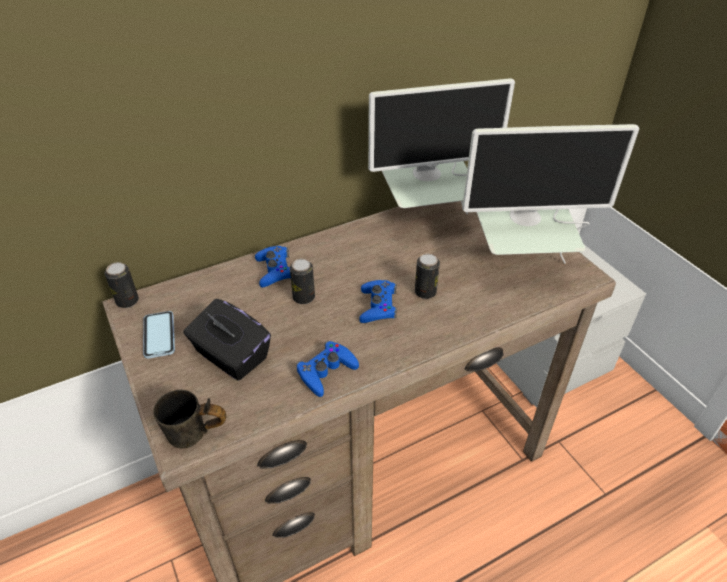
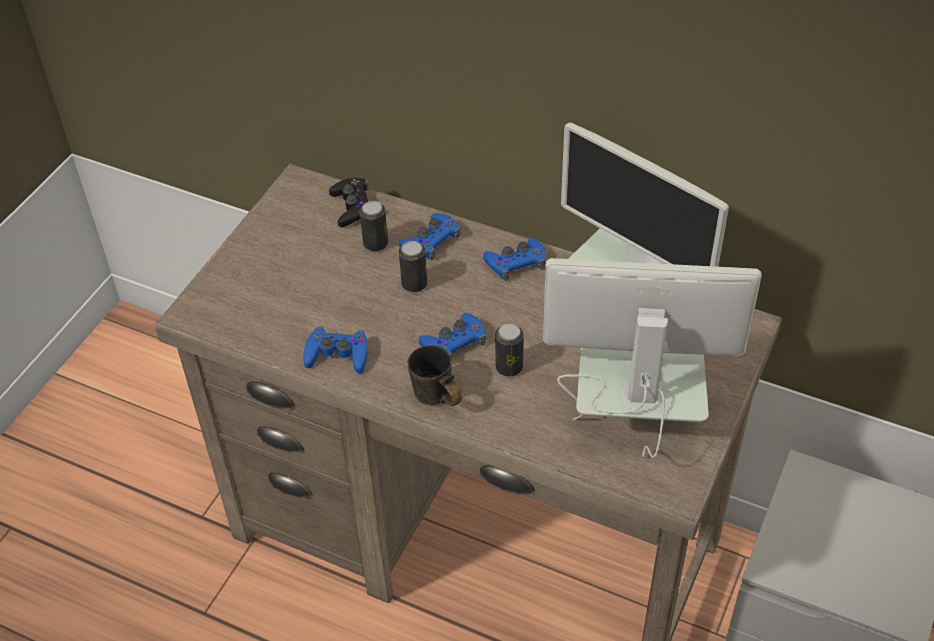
camera: 55 degrees right, 5 degrees up
(127, 301) = (302, 178): can -> can (375, 244)
(159, 335) = (282, 225): phone -> none
(193, 290) = (353, 206): none -> black game controller
(194, 438) = (202, 318): grey mug -> grey mug (434, 400)
(231, 356) = (300, 283): black tissue box -> none
(339, 244) = (516, 263): none -> blue game controller
(520, 265) = (634, 424): monitor -> monitor turned 135 degrees clockwise

